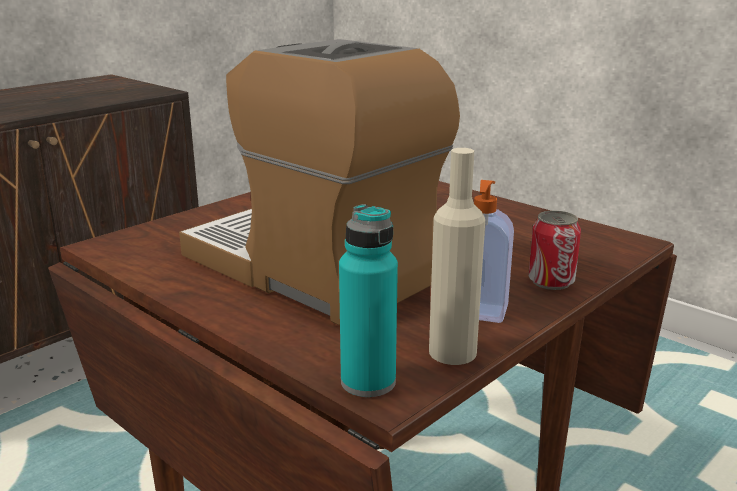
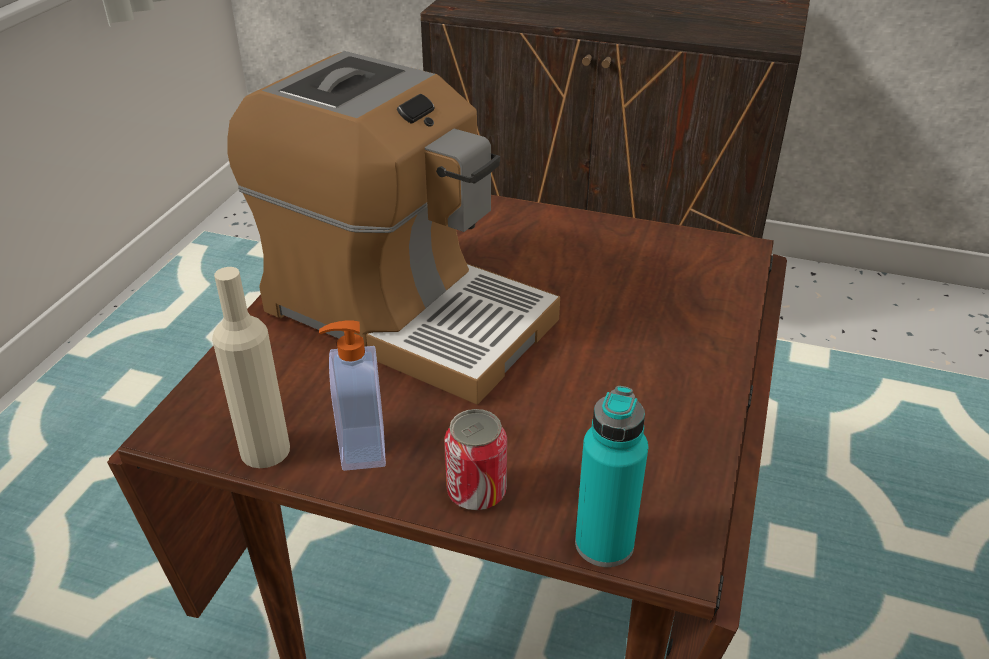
camera: 65 degrees right, 15 degrees up
(314, 269) = (404, 314): coffee machine -> coffee machine turned 105 degrees clockwise
(368, 382) = (192, 413): turquoise bottle -> turquoise bottle (604, 544)

